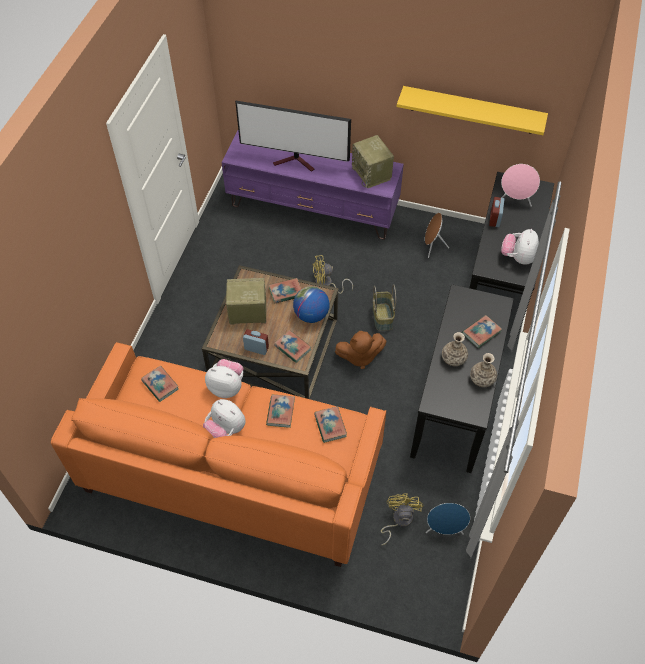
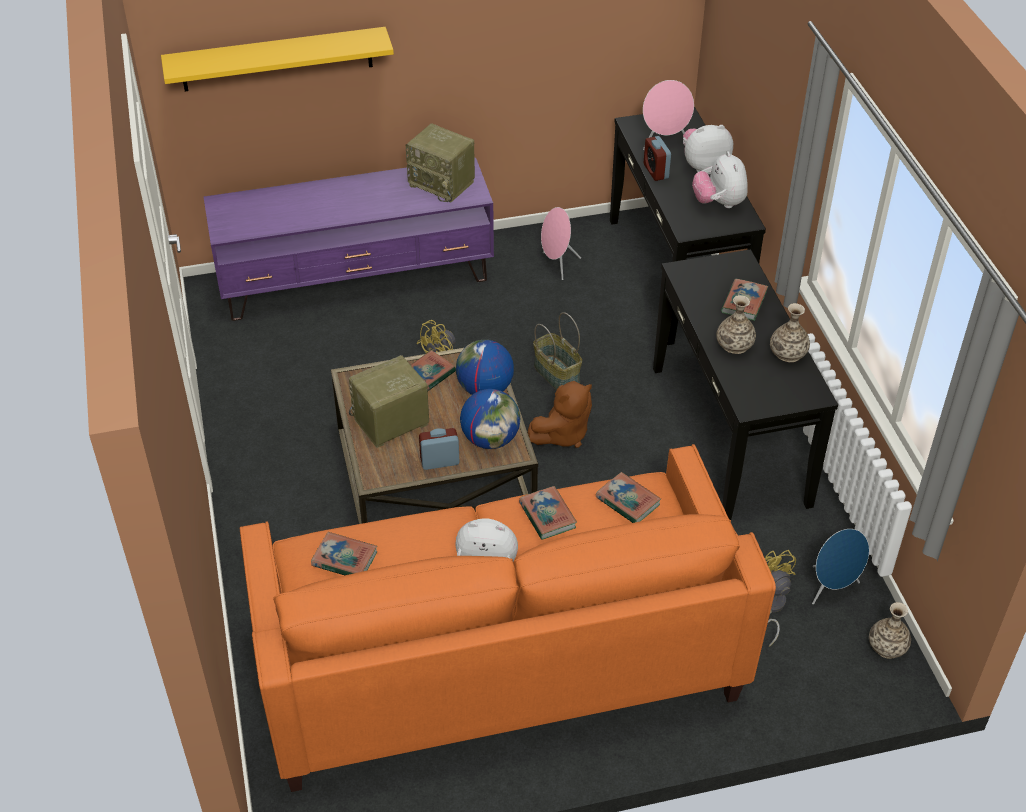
camera: 30 degrees left, 10 degrees down
(227, 387) = (445, 519): plush toy -> plush toy (704, 165)
(292, 348) = (490, 439): book -> globe
(296, 162) = (324, 206): television -> none
(432, 246) = (557, 265): brown speaker -> pink speaker
(450, 582) = (887, 647): none -> vase
(472, 110) = (562, 36): yellow shelf -> yellow shelf (277, 59)

